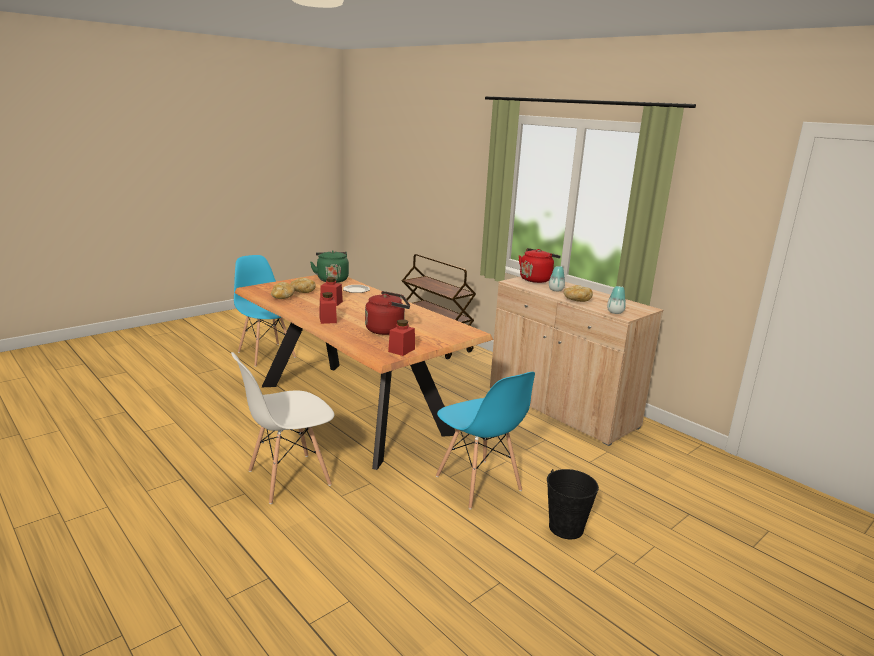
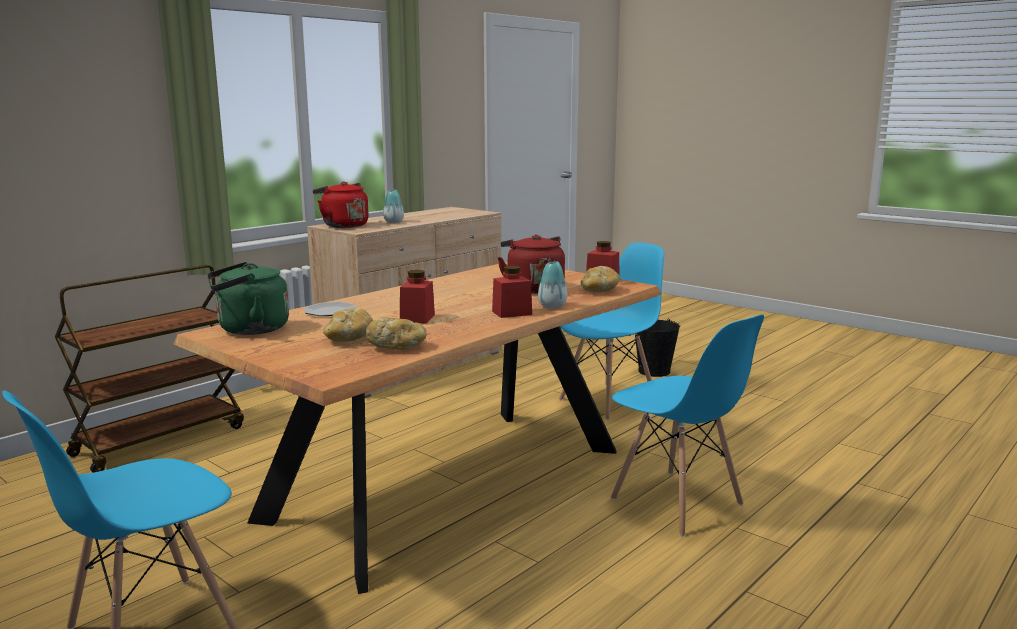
camera: 95 degrees left, 5 degrees down
(288, 478) = (676, 503): white chair -> blue chair
(576, 300) = (434, 219): bread -> bread (599, 291)
(615, 312) = (472, 213): vase -> vase (552, 306)

